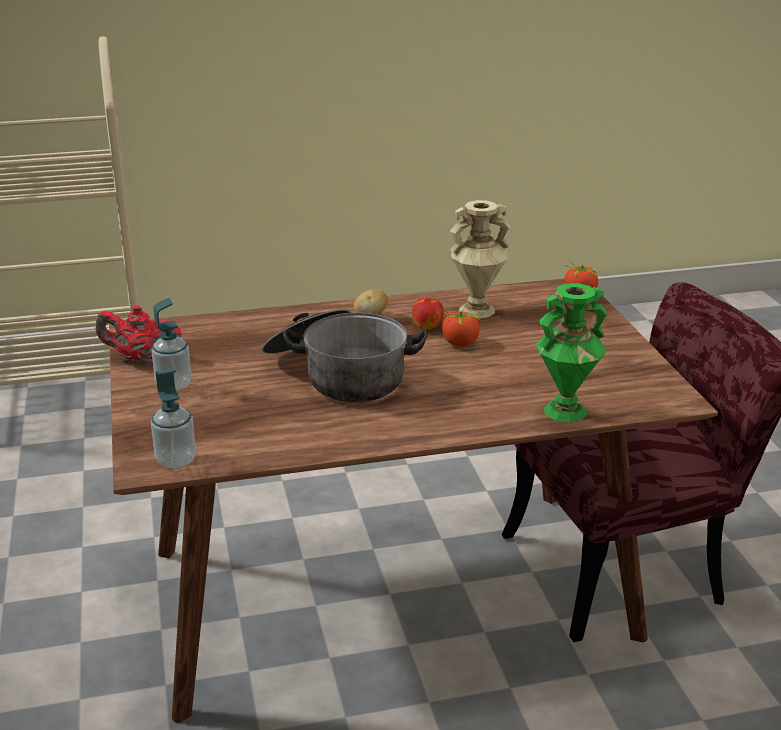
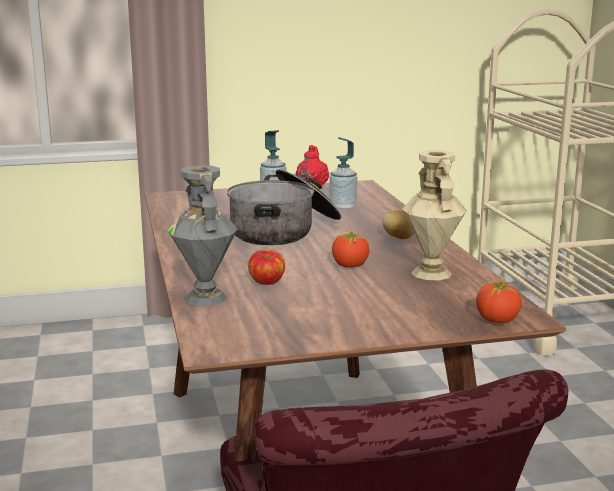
camera: 90 degrees right, 10 degrees down
(176, 460) = (171, 200): soap dispenser -> soap dispenser (343, 206)
(428, 327) = (384, 255): apple -> apple (267, 283)
(565, 410) = (206, 297): green vase -> grey vase

